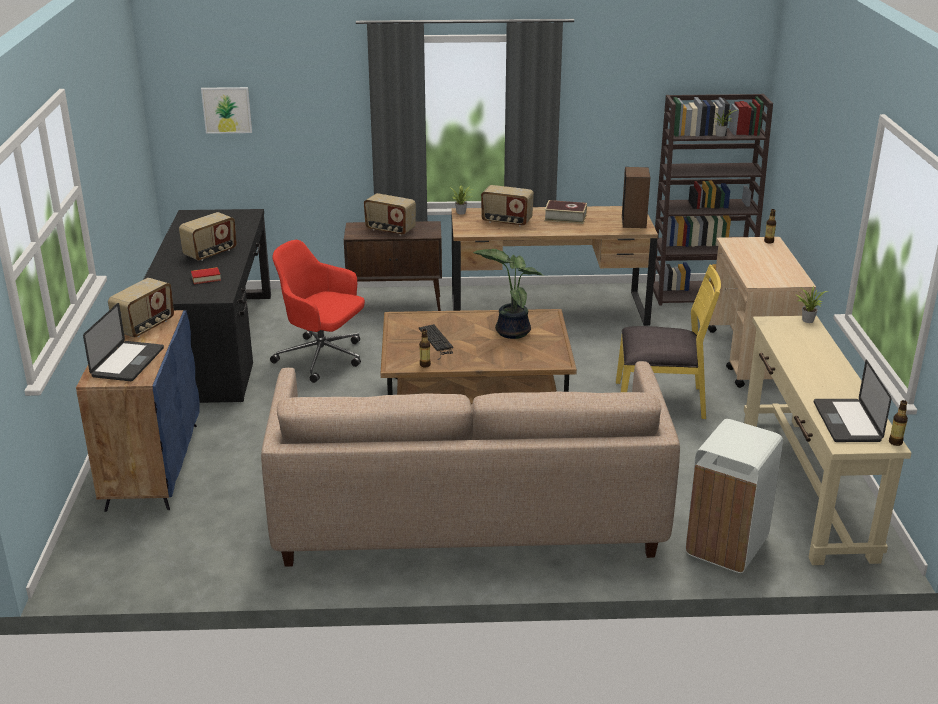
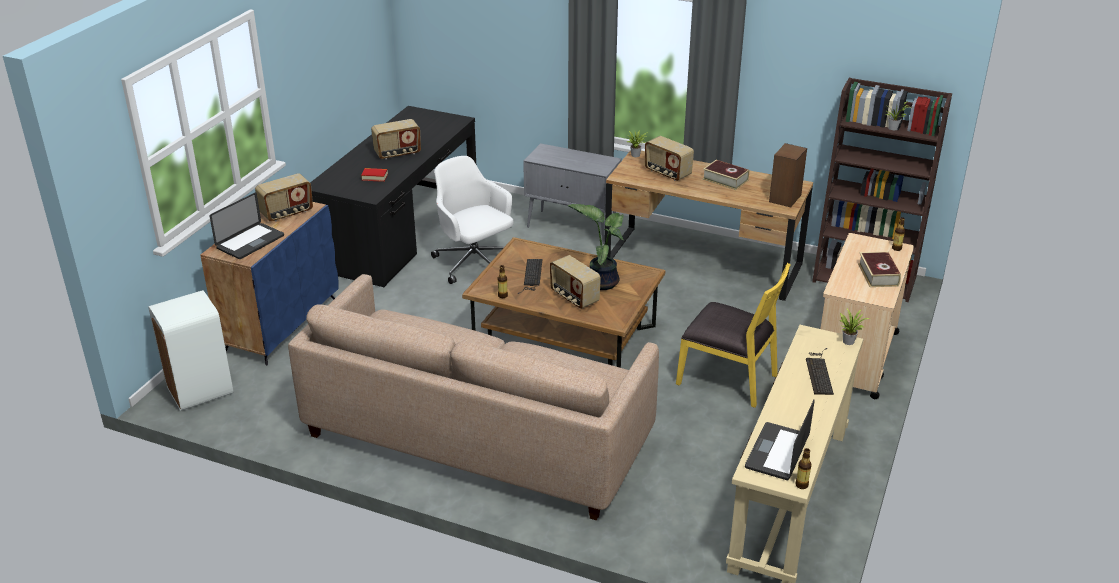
camera: 25 degrees right, 5 degrees up
(227, 110) = (454, 26): picture -> none
(322, 358) = (474, 263): red office chair -> white office chair
(390, 230) = (570, 159): radio -> radio (574, 297)
(396, 306) = (573, 227): brown cabinet -> grey cabinet
(725, 546) = (665, 530): white trash can -> white trash can (199, 390)
(776, 264) = (878, 275): none -> book
(810, 349) = (819, 372): none -> keyboard

